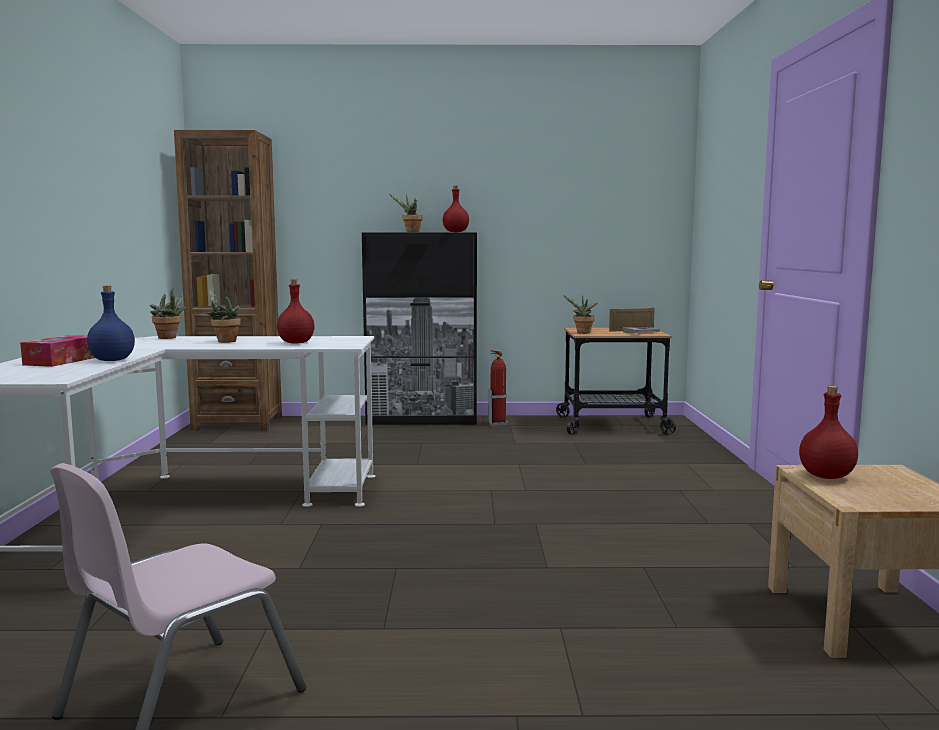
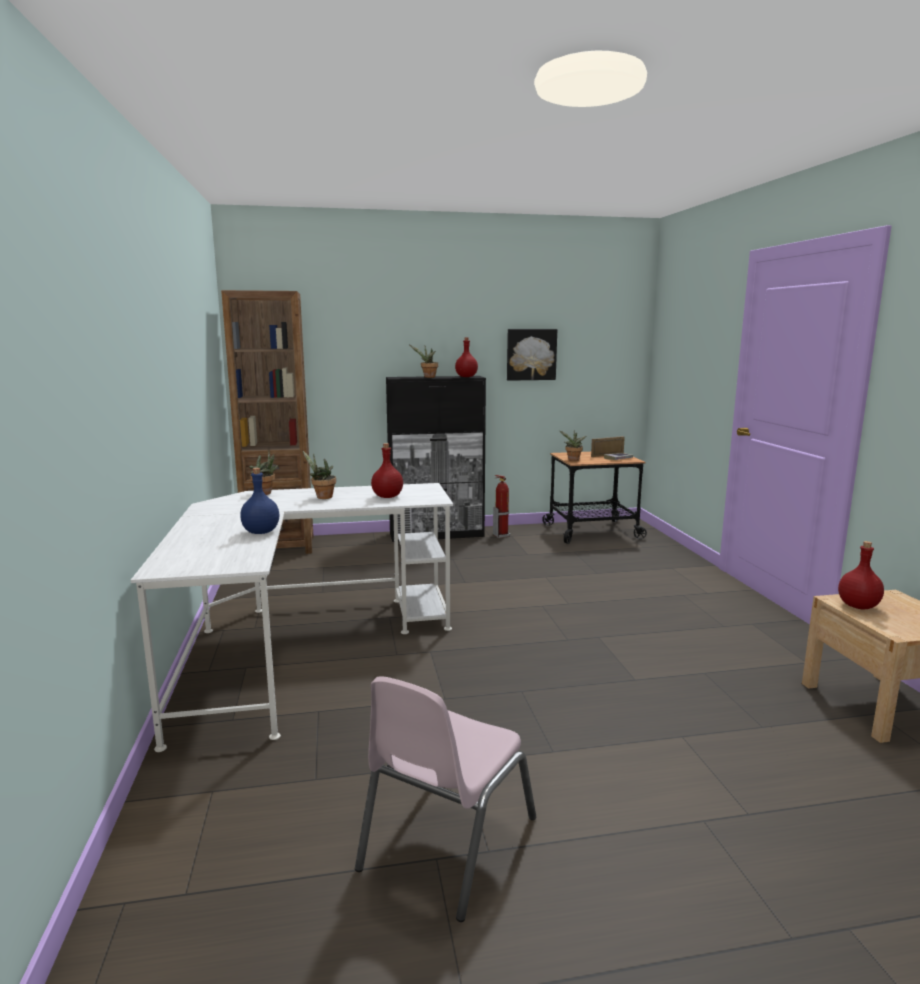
camera: 10 degrees left, 5 degrees up
(62, 361) = (216, 535): tissue box -> none
(540, 209) = (531, 354): none -> picture

